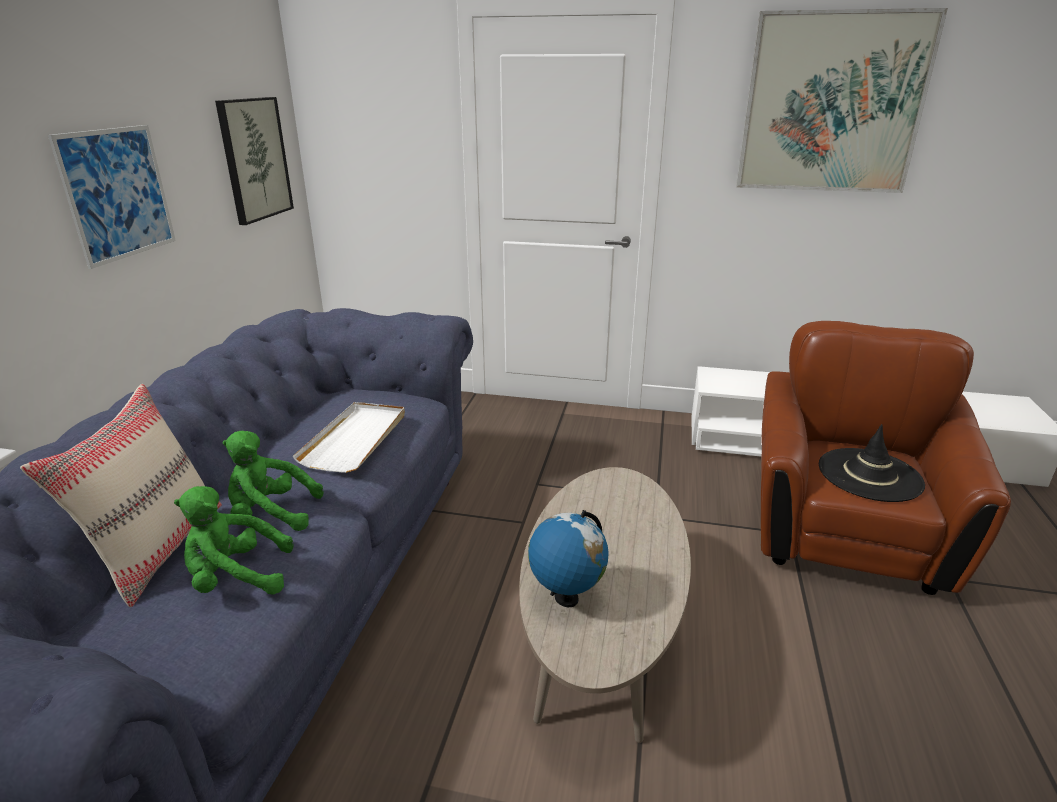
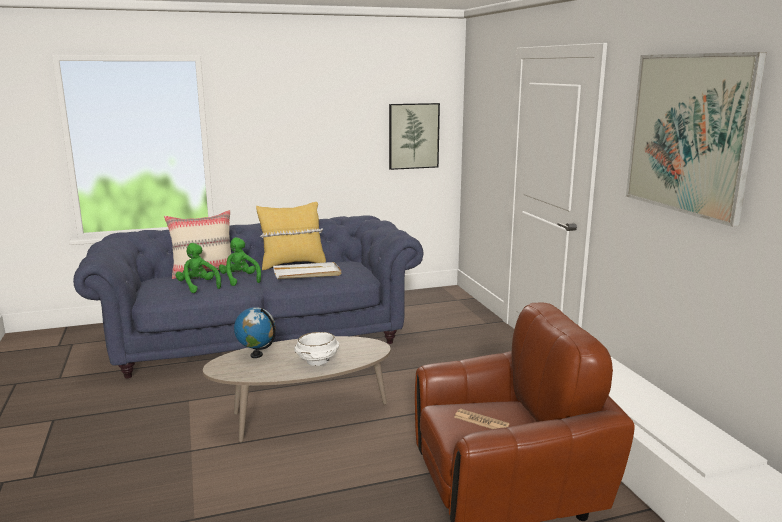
camera: 60 degrees right, 10 degrees down
(118, 194) = (309, 142): picture -> none
(276, 441) = (292, 264): none -> yellow pillow
(638, 541) = (317, 362): none -> white bowl
(869, 475) = (481, 421): black hat -> newspaper

